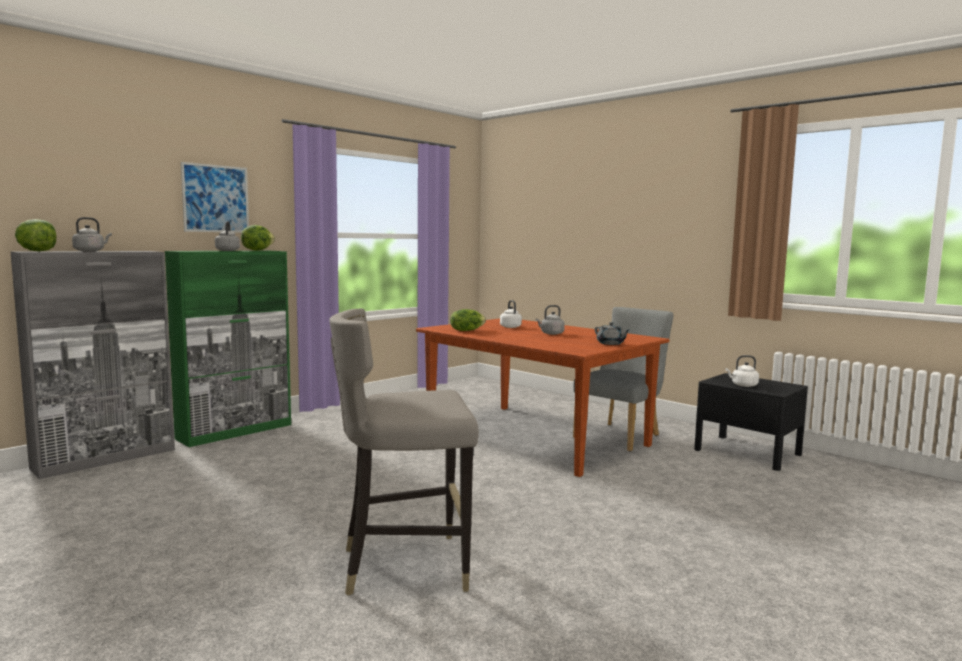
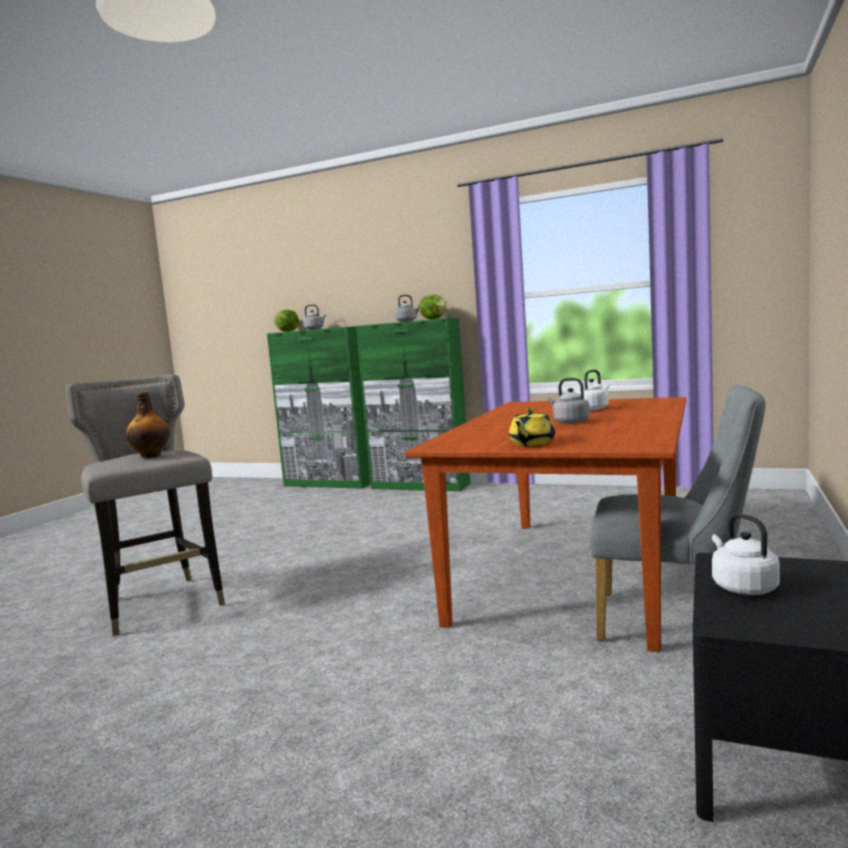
camera: 70 degrees right, 0 degrees up
(106, 458) = (329, 484): grey cabinet -> green cabinet
(216, 198) = (411, 274): picture -> none
(421, 397) = (151, 456): none -> bottle
(466, 330) = (522, 409): lettuce -> none
(610, 343) = (531, 443): grey teapot -> yellow teapot

